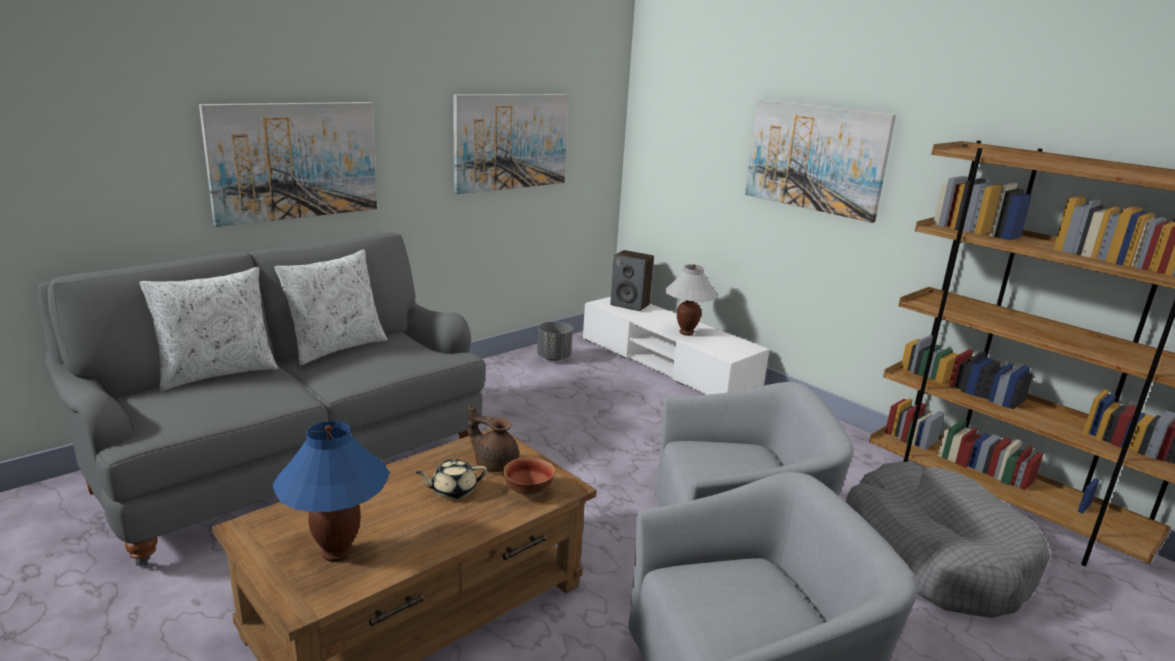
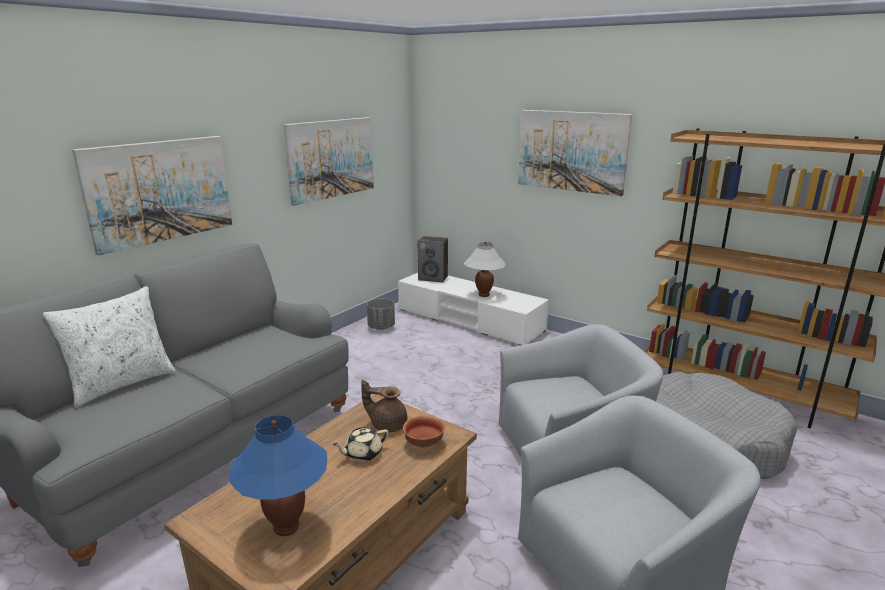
camera: 10 degrees left, 0 degrees up
(336, 347) = (220, 346): white pillow -> none

